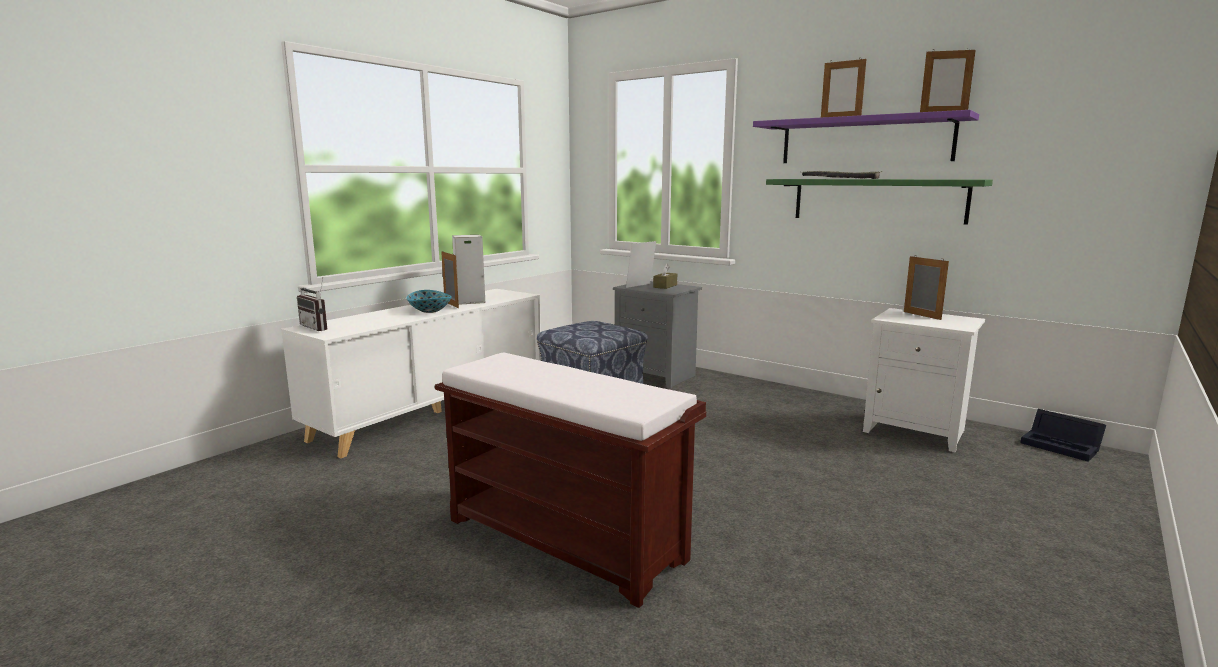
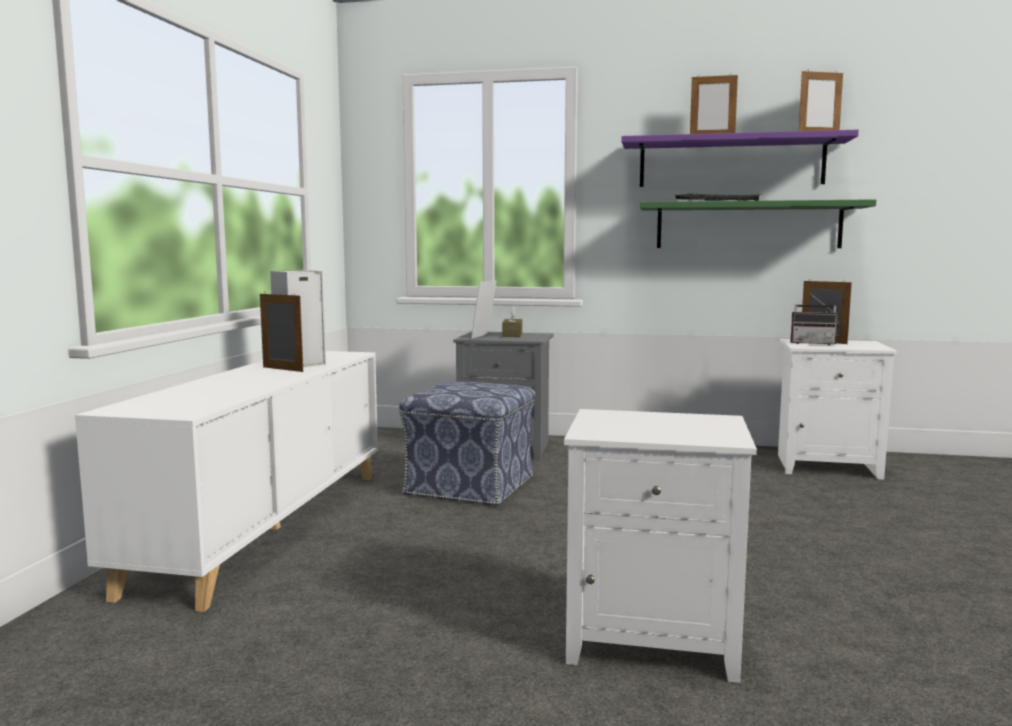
camera: 25 degrees left, 5 degrees down
(319, 327) = (141, 407): radio -> radio (813, 343)
(429, 311) = (268, 377): bowl -> none
(567, 539) = (655, 639): brown bench -> white nightstand
(1062, 446) = (951, 461): black storage box -> none

